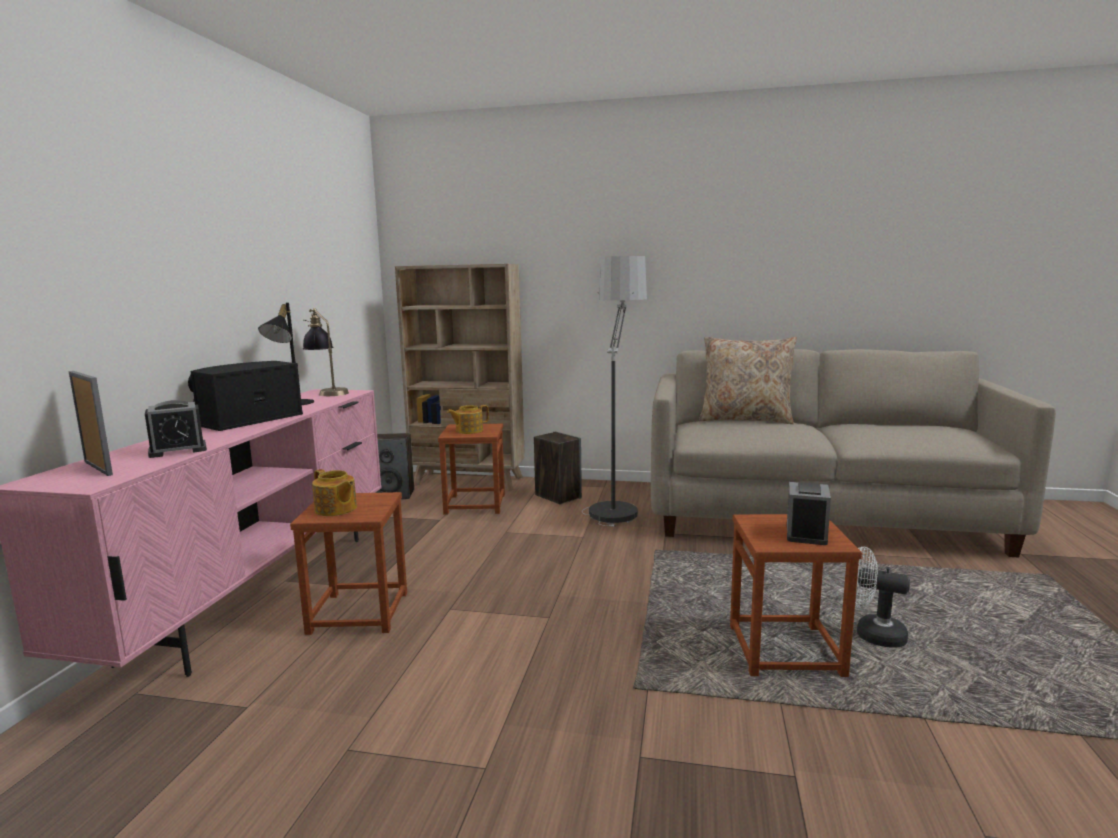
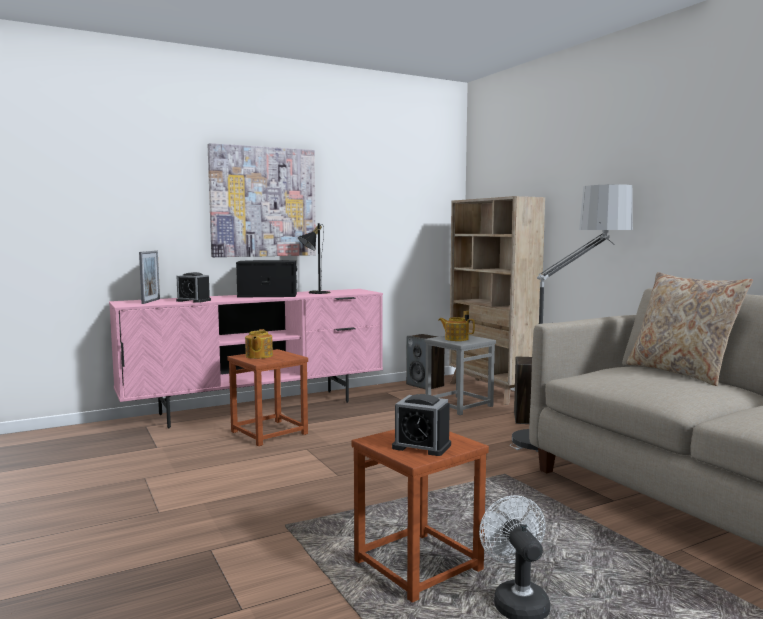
camera: 50 degrees right, 5 degrees down
(200, 272) = (263, 202): none -> picture
(328, 392) = (356, 290): table lamp -> none
(474, 504) = (458, 405): brown stool -> grey stool
(806, 533) = (421, 446): alarm clock -> alarm clock turned 135 degrees counterclockwise

